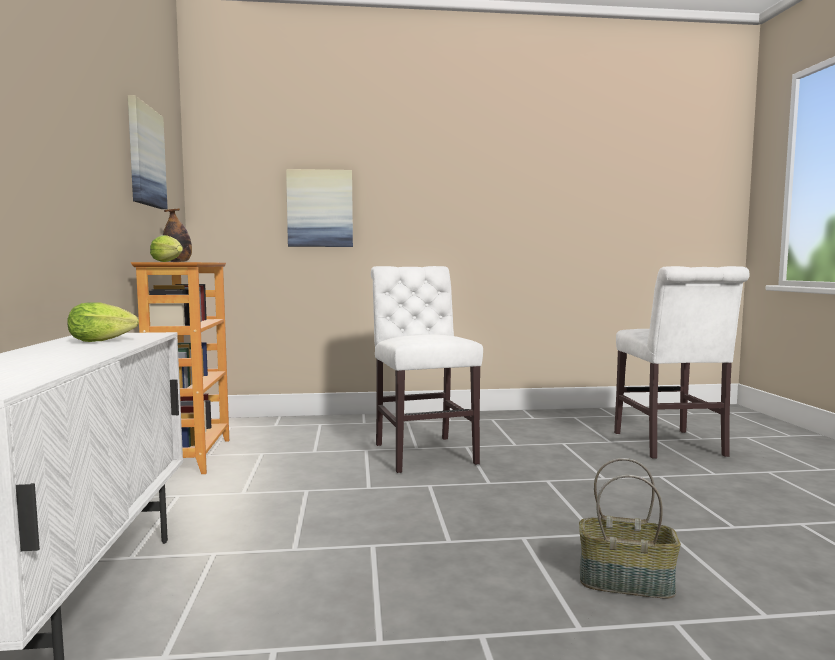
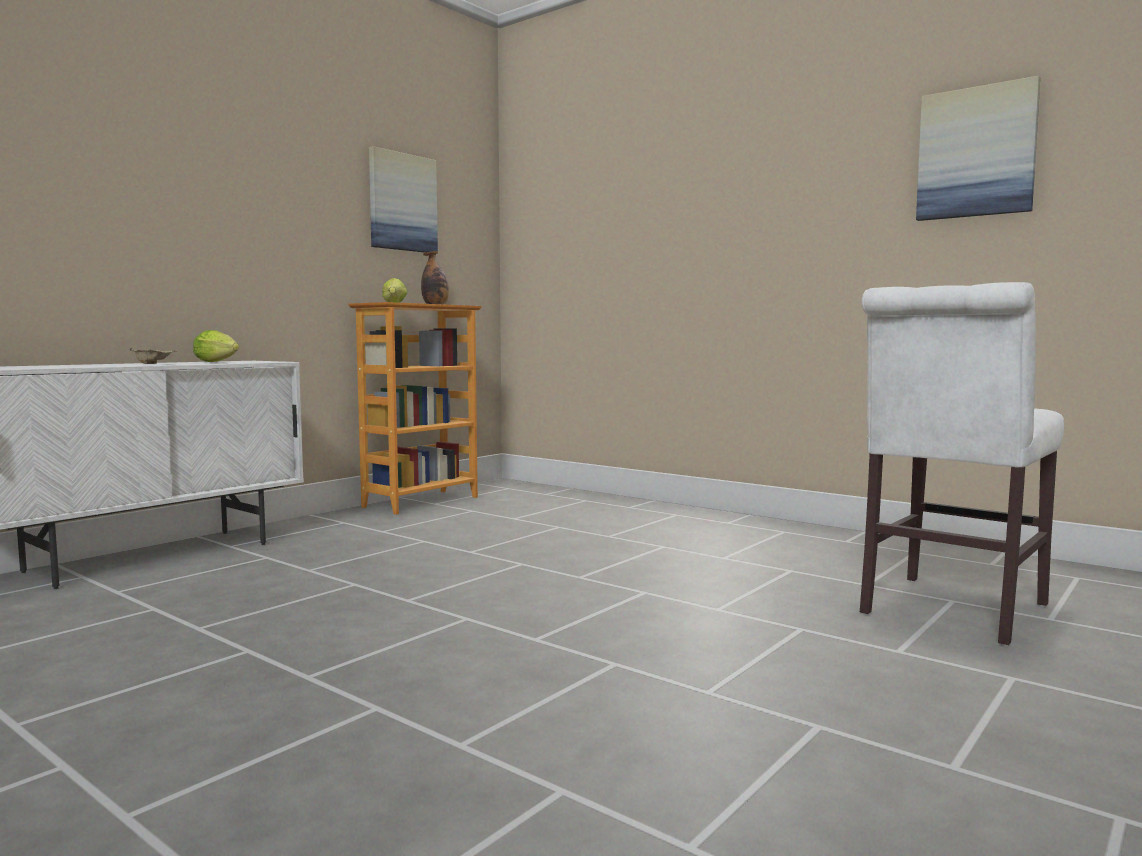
camera: 45 degrees right, 0 degrees up
(74, 353) = (153, 364): none -> beige tray
(320, 208) = (613, 240): picture -> picture (976, 152)
(423, 452) = (602, 540): white chair -> none
(626, 581) = (437, 673): basket -> none

